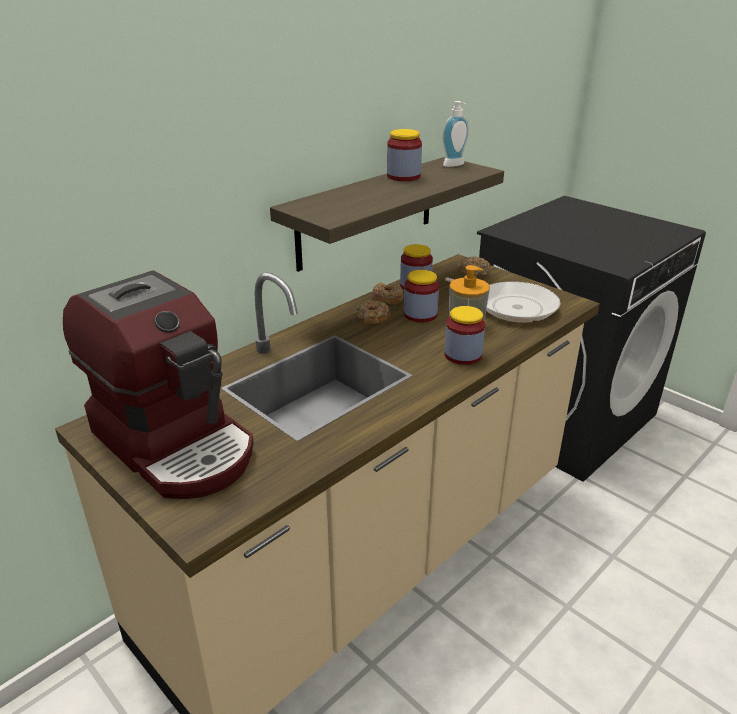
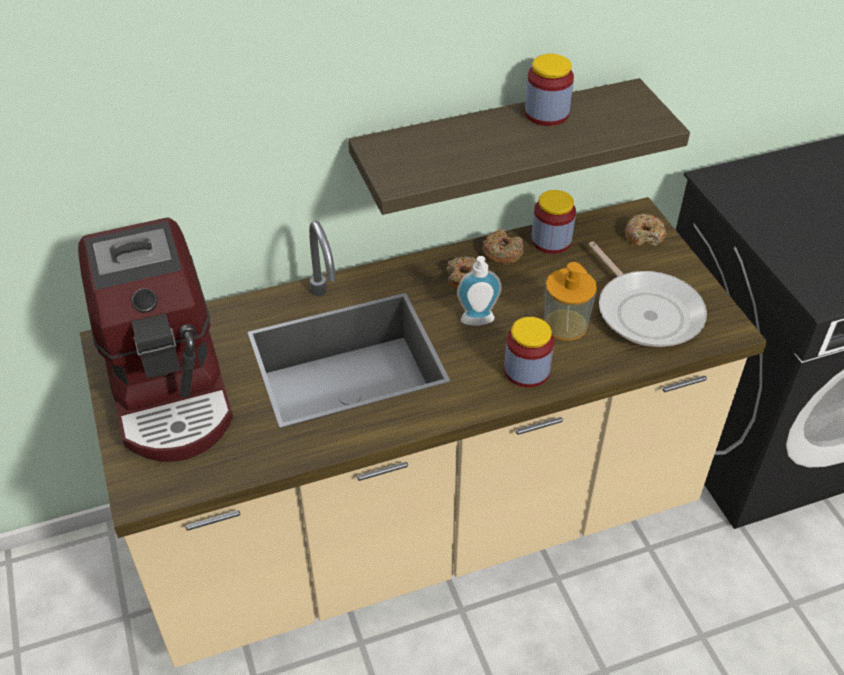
camera: 25 degrees right, 15 degrees up
(420, 314) = (523, 291): jar -> none
(455, 165) = (634, 104): soap dispenser -> soap dispenser (478, 322)

